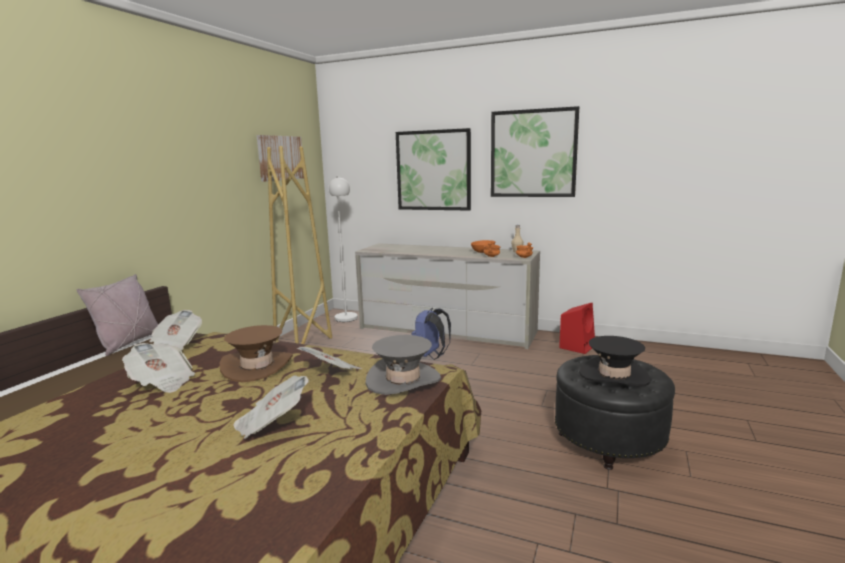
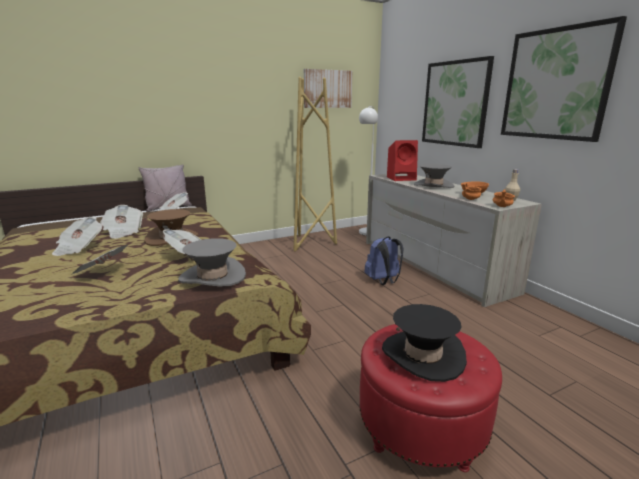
camera: 40 degrees right, 5 degrees up
(149, 418) = (78, 248): none -> newspaper
(437, 251) = (433, 185): none -> grey hat
(577, 346) = (547, 325): red speaker -> red speaker (402, 178)
(609, 441) = (421, 427): black ottoman -> red ottoman

